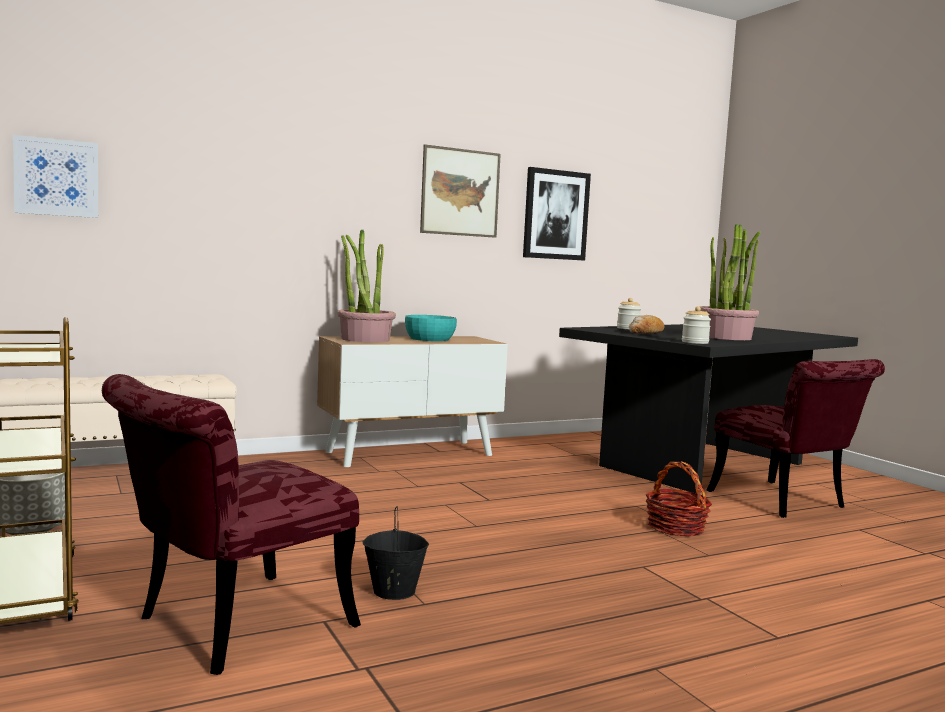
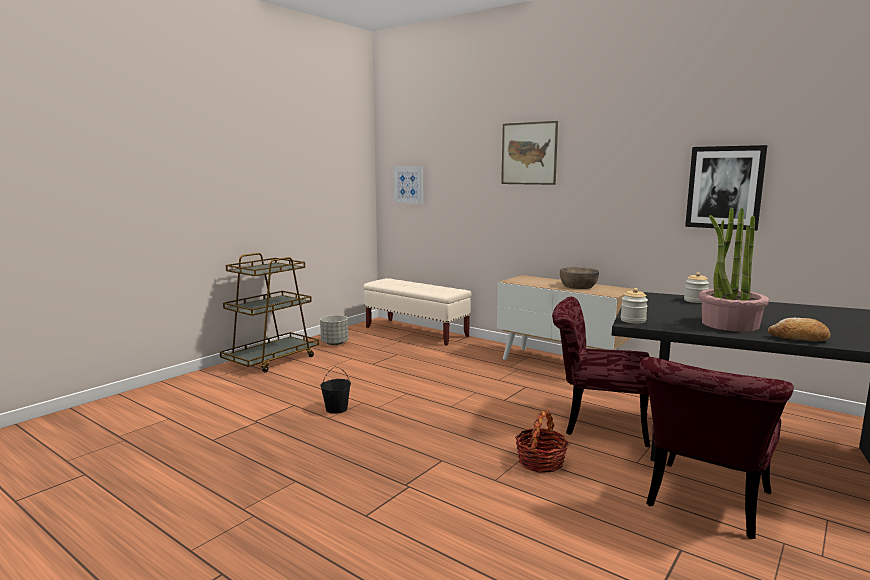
camera: 65 degrees right, 5 degrees up
(227, 628) = (274, 393): red chair -> red chair (596, 423)
(365, 339) = (532, 280): potted plant -> none
(430, 339) = (578, 286): turquoise bowl -> brown bowl
(460, 192) = (626, 174): picture -> picture (529, 153)
(645, 333) = (664, 307): bread -> bread (798, 338)

